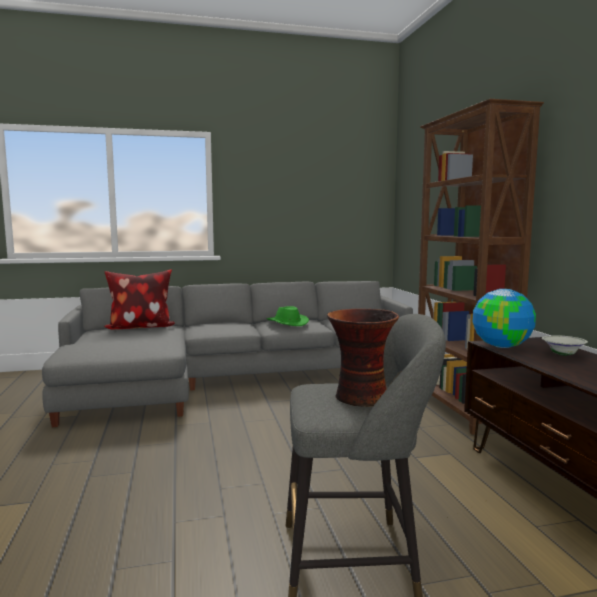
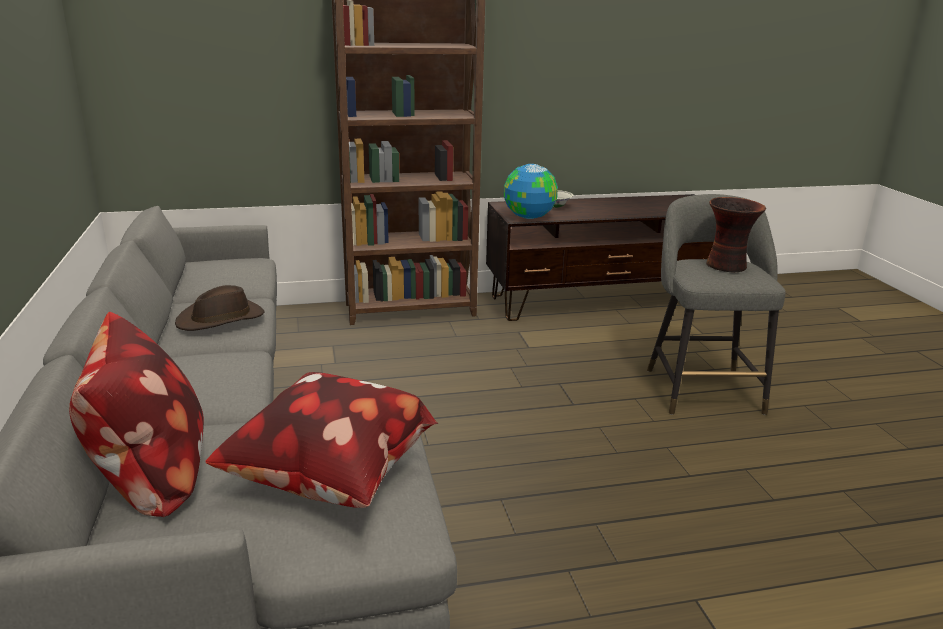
camera: 90 degrees left, 15 degrees up
(112, 343) = (331, 482): none -> pillow
(286, 323) = (221, 319): green hat -> brown hat

